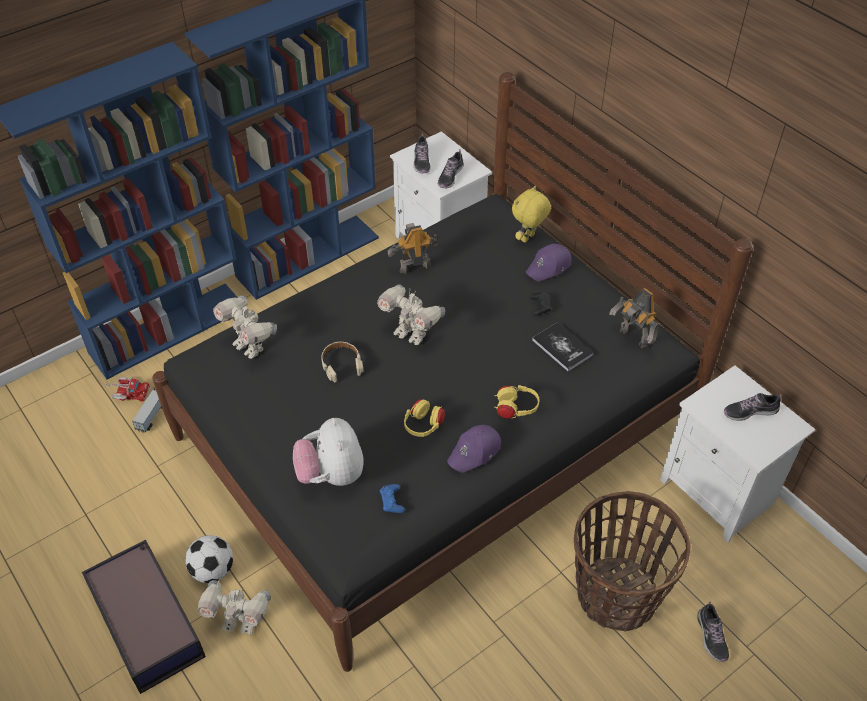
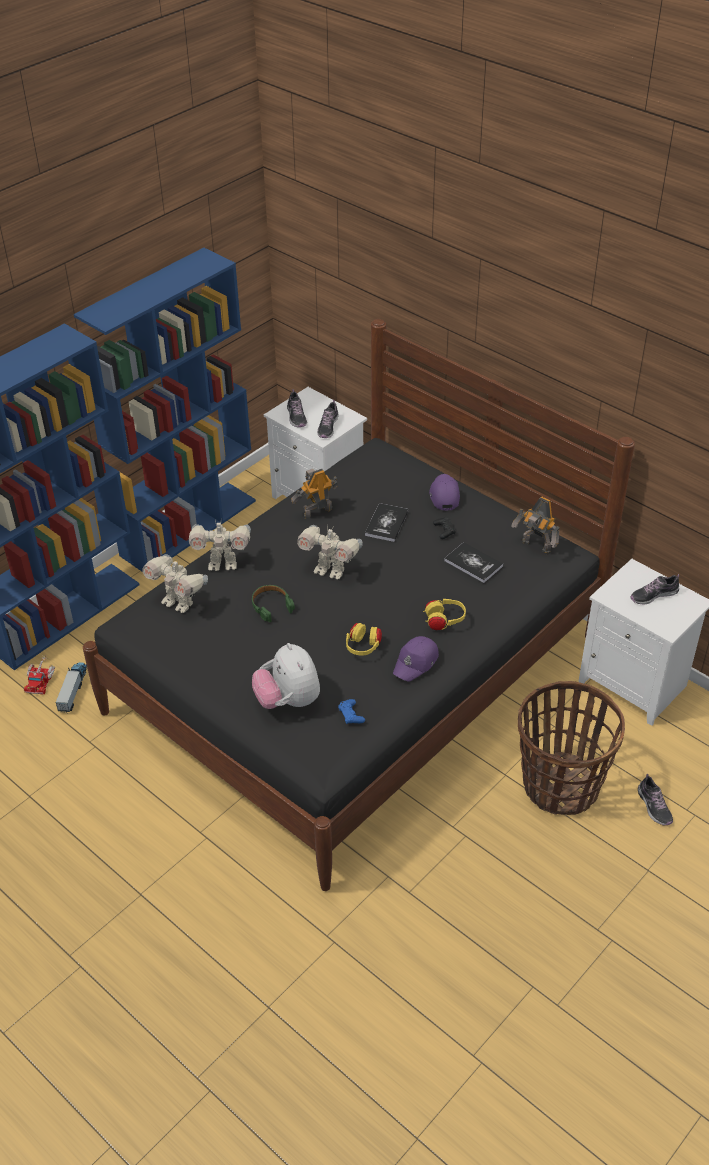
camera: 10 degrees left, 5 degrees down
(128, 393) = (40, 679): toy truck -> toy truck turned 105 degrees clockwise
(147, 620) = (119, 879): storage box -> none
(213, 570) = (172, 825): football -> none
(240, 622) = (211, 866): toy robot -> toy robot (222, 564)
(341, 364) = (271, 606): beige headphones -> green headphones
(482, 290) = (386, 523): none -> book
(528, 238) = (418, 473): yellow plush toy -> none
(549, 267) = (444, 495): purple cap -> purple cap turned 135 degrees clockwise

